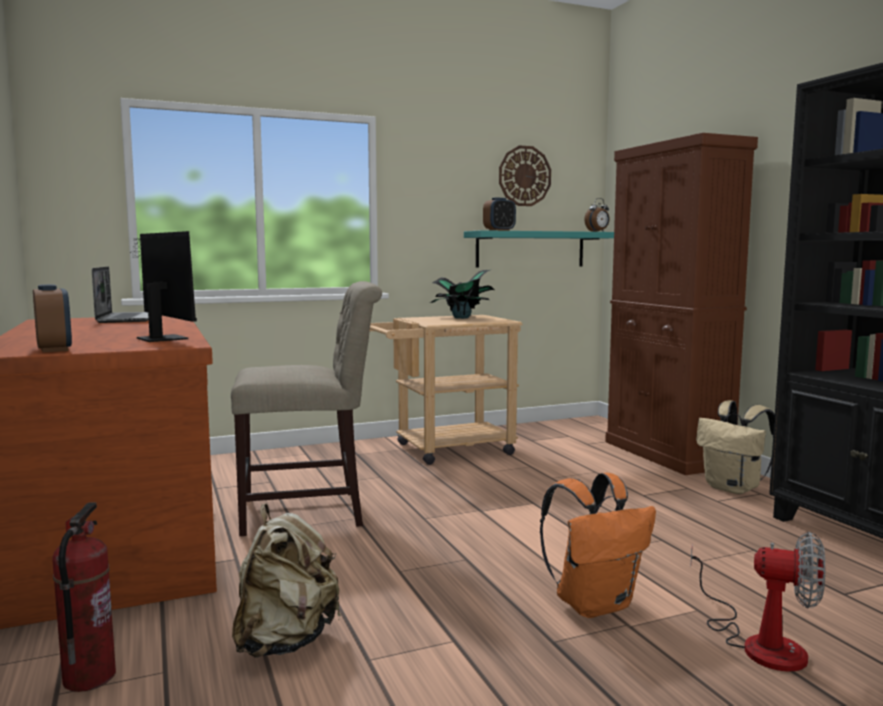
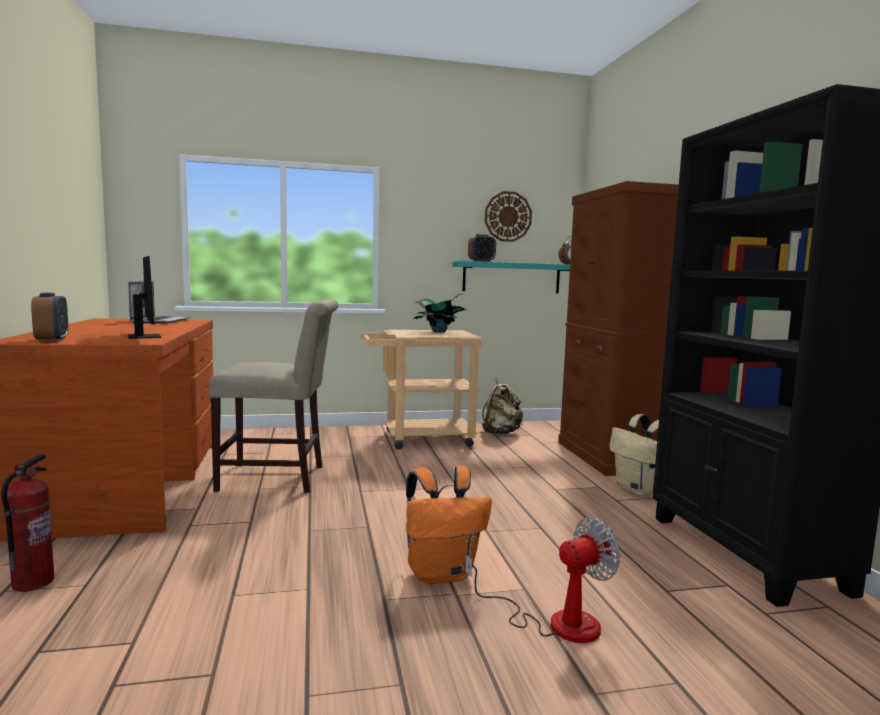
camera: 10 degrees right, 0 degrees up
(285, 641) = (184, 573): beige backpack -> beige backpack (500, 433)
(759, 642) = (555, 622): fan -> fan turned 60 degrees counterclockwise

